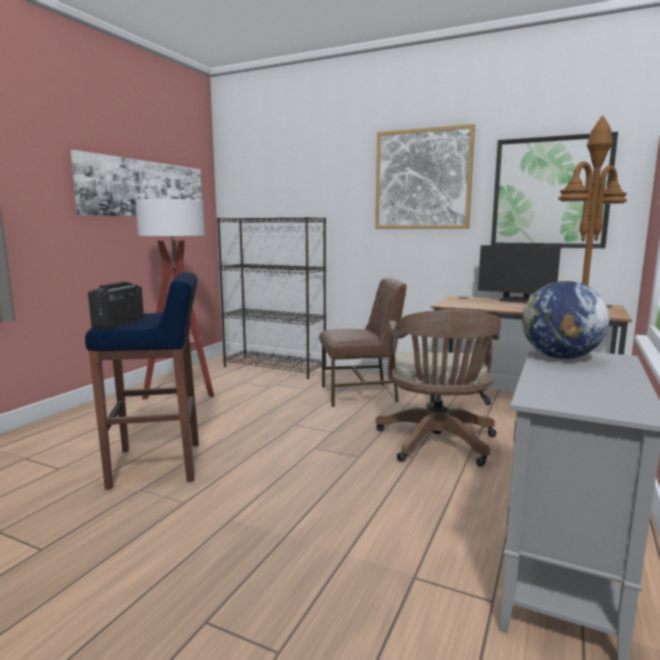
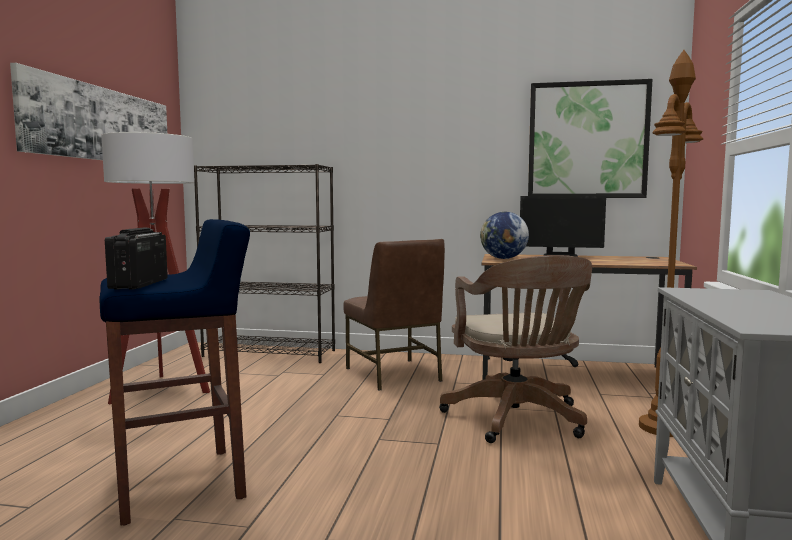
camera: 15 degrees left, 5 degrees down
(360, 394) = (394, 375): brown chair -> brown chair turned 90 degrees clockwise
(422, 179) = (448, 124): picture -> none
(559, 357) = (705, 294): globe -> globe (503, 258)

